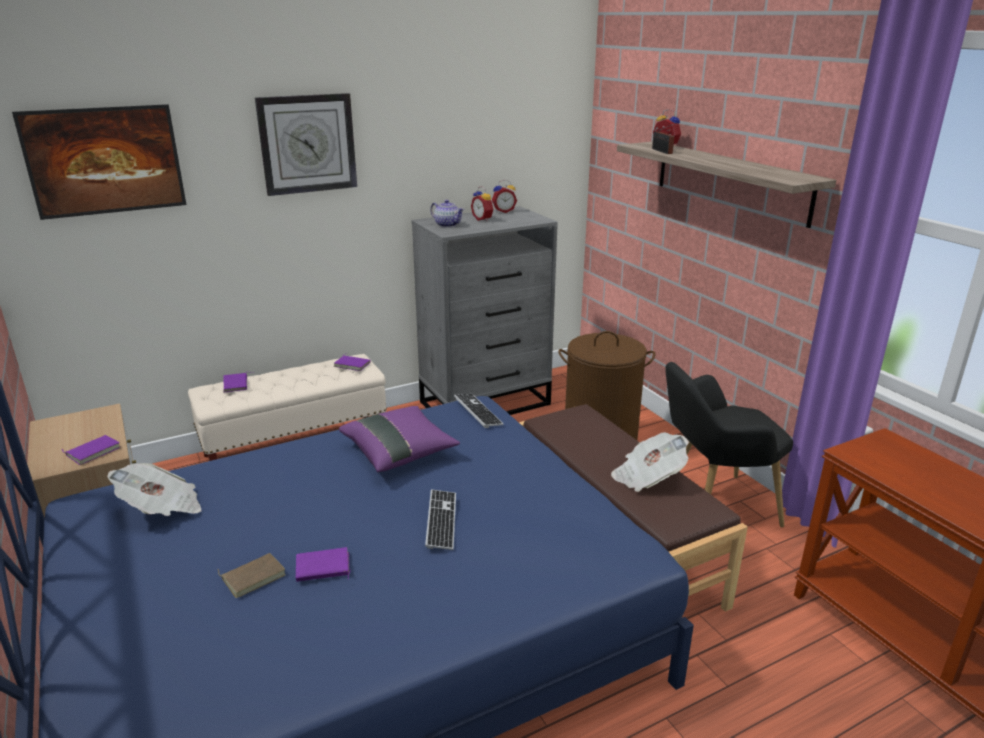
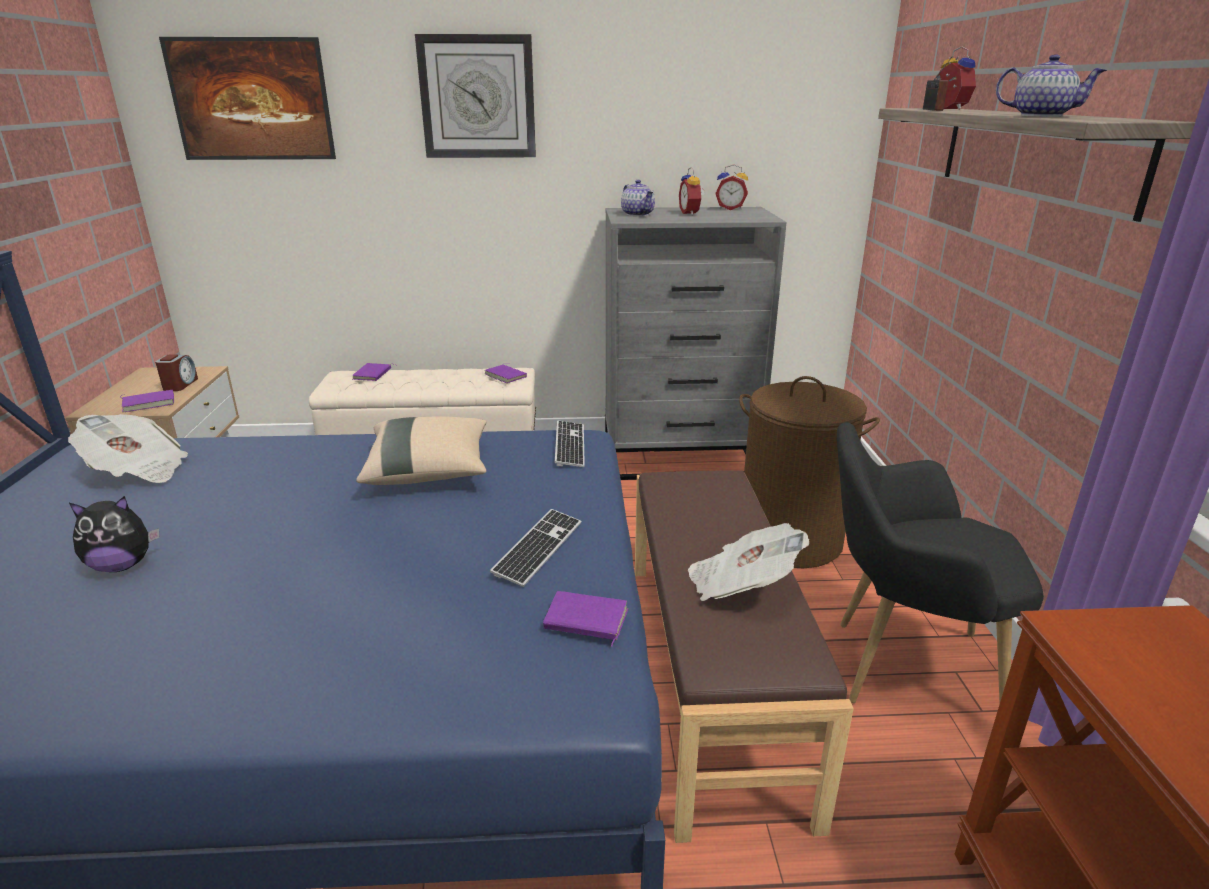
camera: 25 degrees right, 0 degrees up
(98, 429) = (180, 385): none -> alarm clock
(253, 576) = (122, 565): brown book -> plush toy
(322, 569) = (191, 579): purple book -> purple book (585, 621)
(399, 452) = (429, 471): purple pillow -> beige pillow
(441, 521) = (378, 561): keyboard -> keyboard (538, 548)
(749, 169) = (1040, 116): none -> teapot

